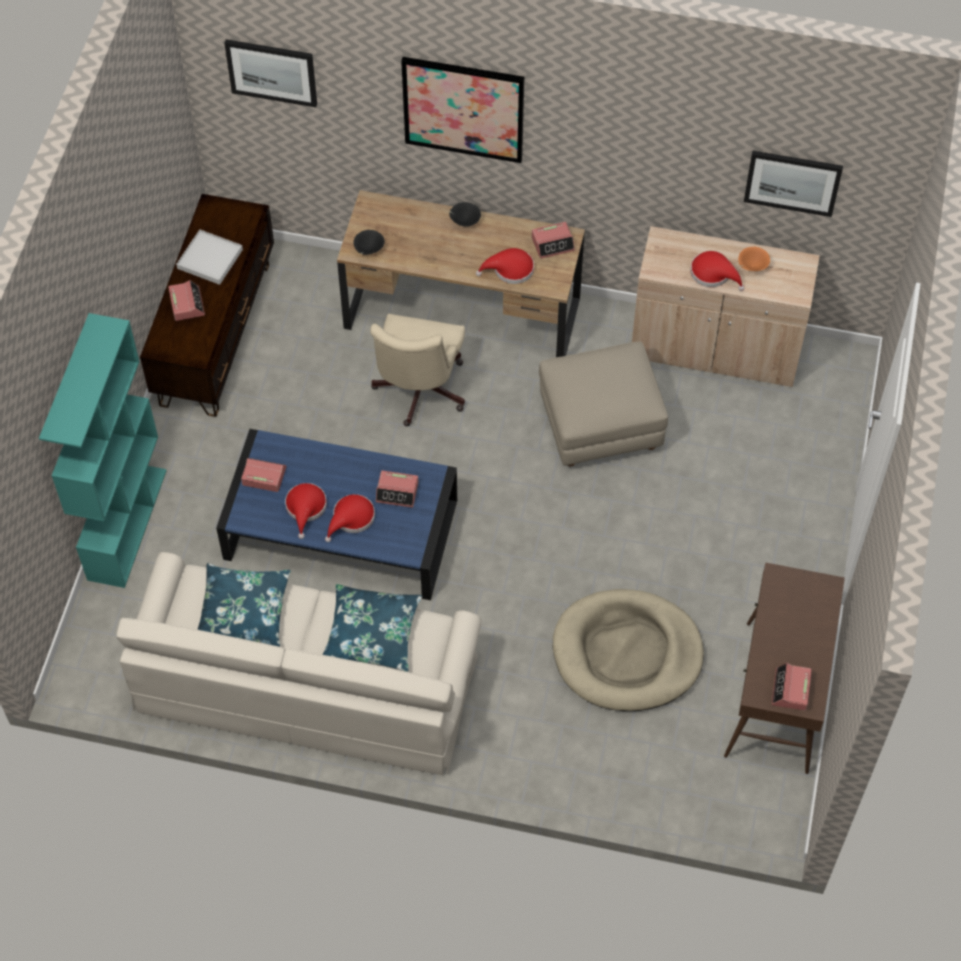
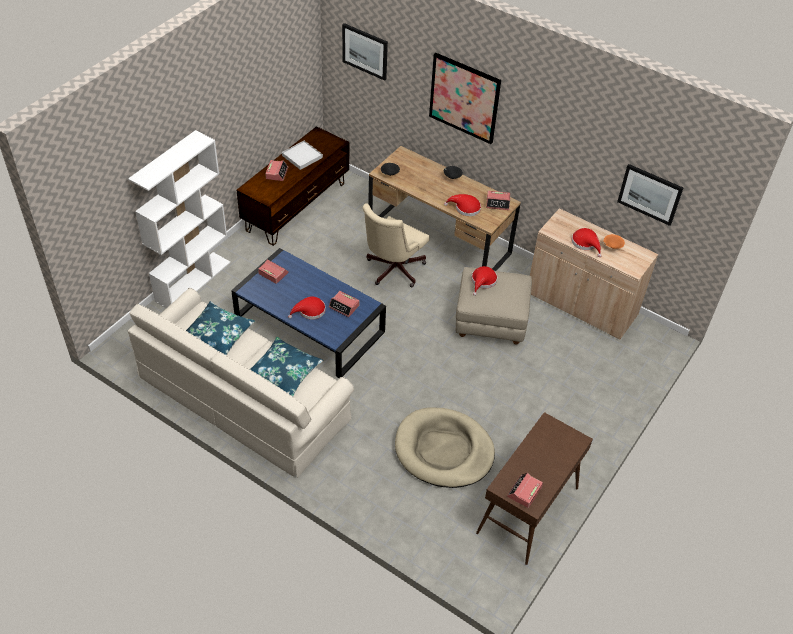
camera: 20 degrees right, 10 degrees down
(126, 523) = (193, 281): turquoise bookcase -> white bookcase
(306, 508) = (287, 297): red hat -> red hat (483, 281)

